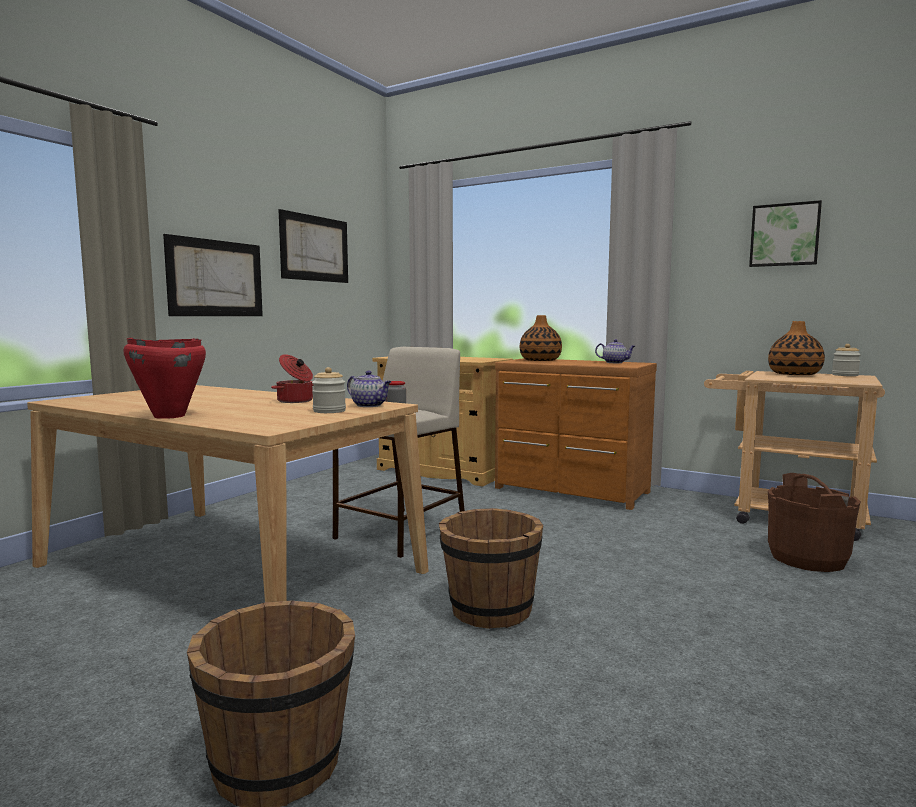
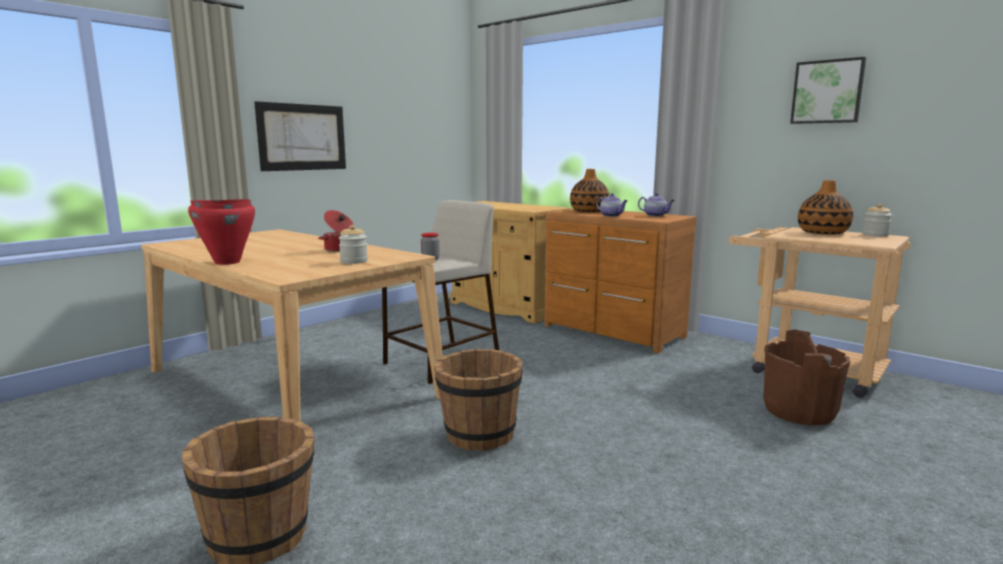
camera: 10 degrees right, 5 degrees up
(315, 248) = (396, 106): picture -> none
(370, 405) = (393, 256): teapot -> teapot (611, 215)

